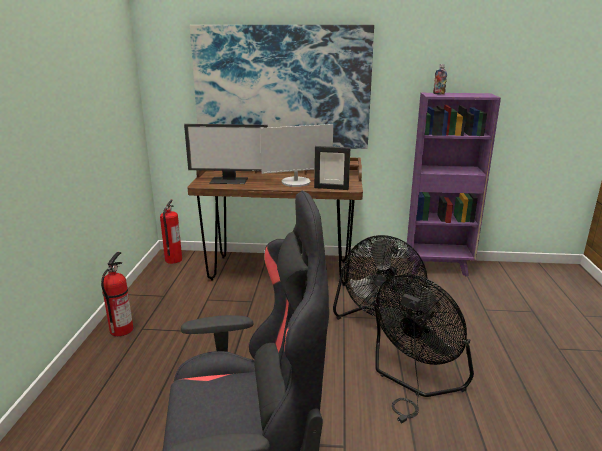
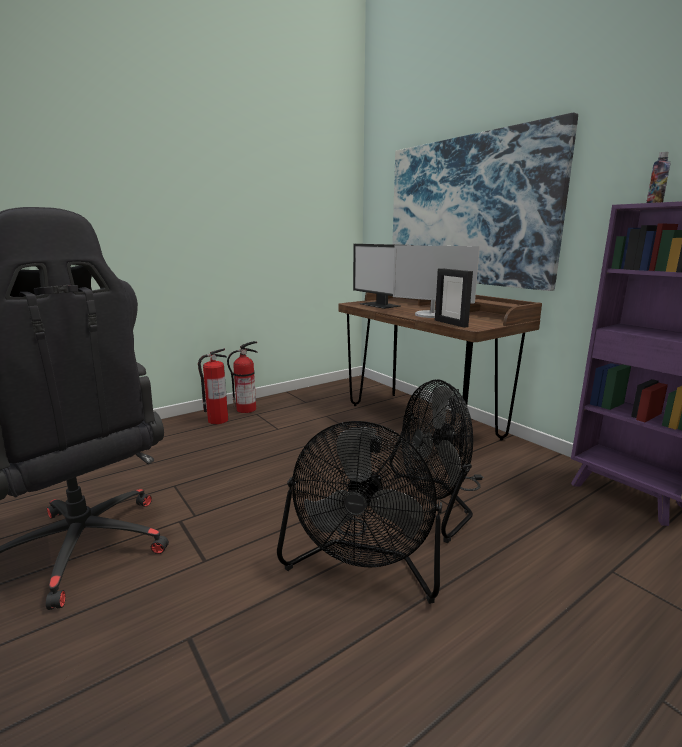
camera: 50 degrees right, 5 degrees down
(173, 260) = (355, 384): fire extinguisher -> fire extinguisher (217, 420)
(410, 379) = (358, 562): black fan -> black fan turned 105 degrees clockwise

